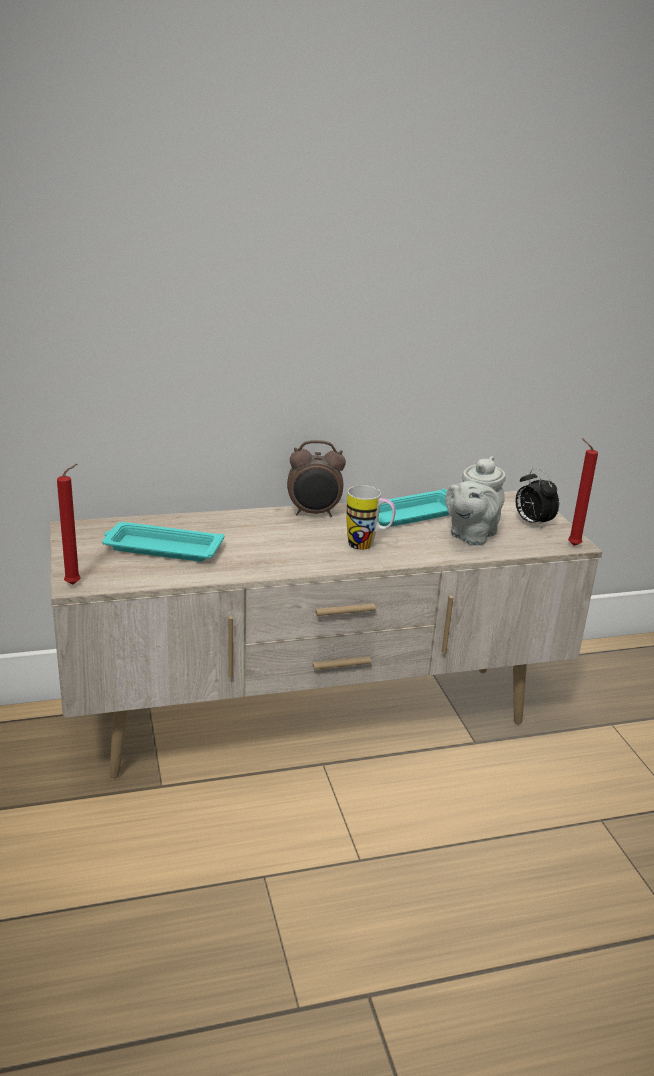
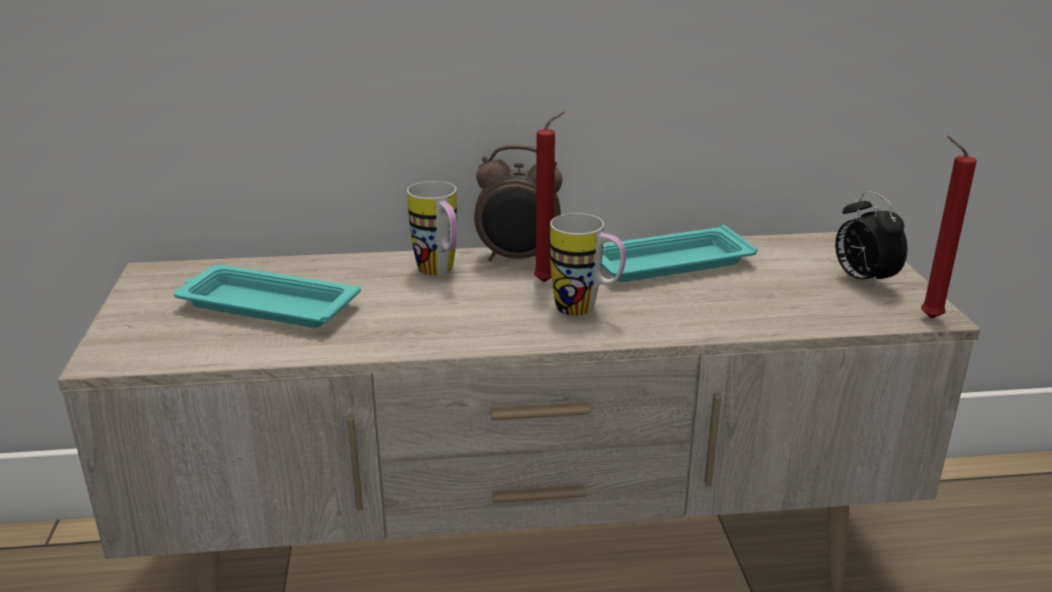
camera: 10 degrees right, 0 degrees up
(75, 584) = (107, 357): red candle -> red candle (548, 281)
(267, 524) = (440, 272): none -> mug
(471, 535) = (757, 297): grey teapot -> none

